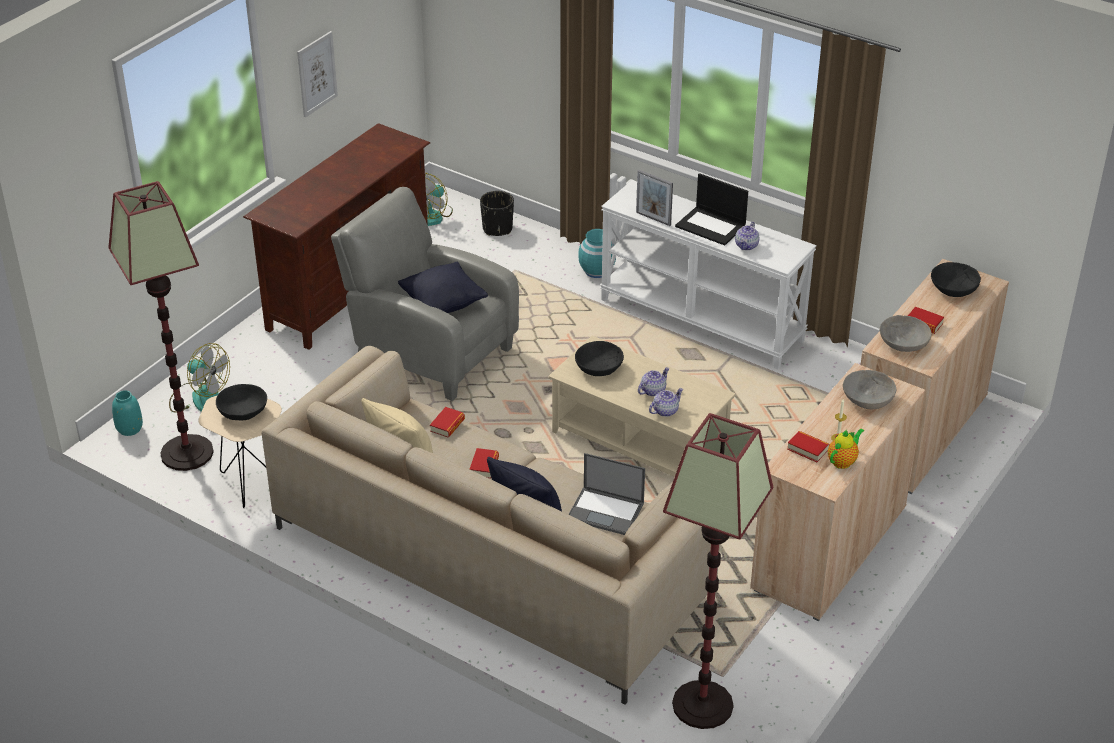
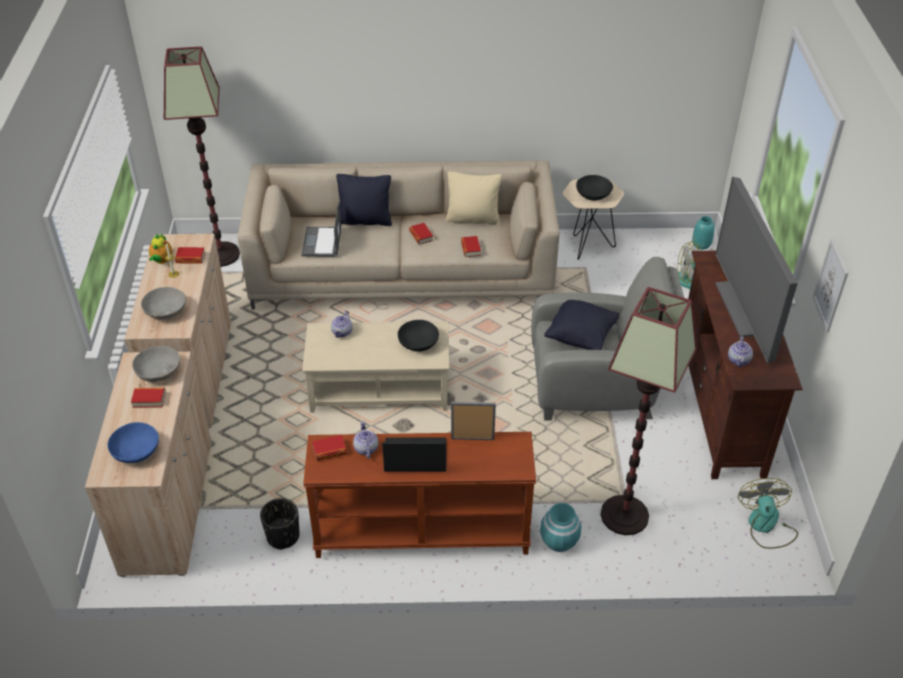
camera: 145 degrees right, 5 degrees up
(187, 453) = (649, 248): floor lamp -> floor lamp (624, 516)
(329, 179) = (746, 309): none -> television
(497, 229) = (694, 544): black planter -> black planter (283, 536)
(606, 511) = (322, 242): laptop -> laptop turned 75 degrees counterclockwise
(653, 390) = (364, 343): teapot -> teapot (739, 360)
(702, 319) = (421, 534): white console table -> brown console table
(778, 256) = (329, 451): none -> book
(953, 289) = (136, 451): black bowl -> blue bowl

